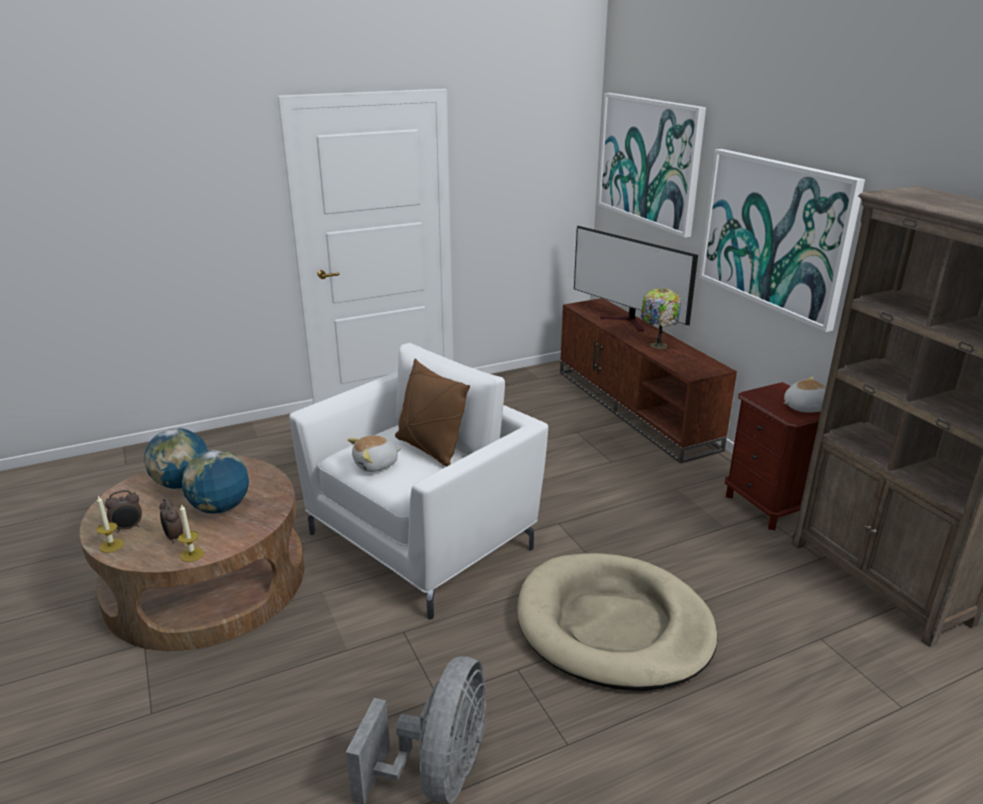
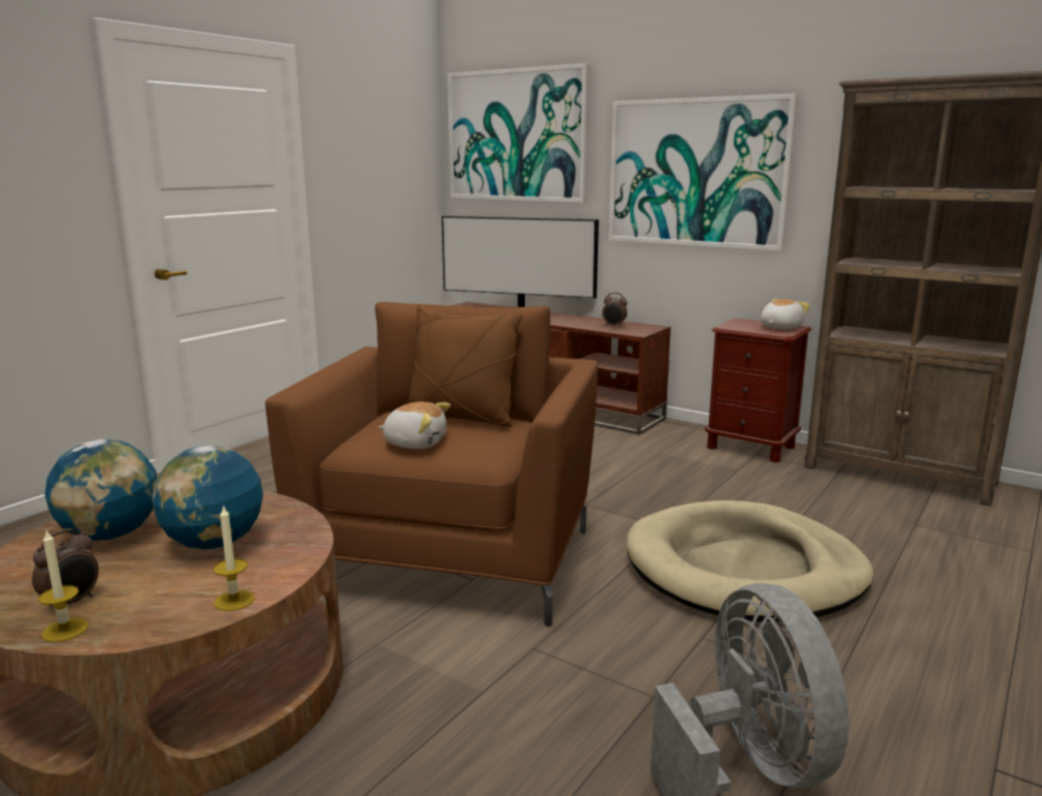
camera: 30 degrees left, 10 degrees down
(174, 538) = (176, 591): alarm clock -> alarm clock (614, 326)
(376, 464) = (415, 443): plush toy -> plush toy turned 105 degrees counterclockwise
(424, 539) = (452, 556): white armchair -> brown armchair
(657, 345) = (573, 321): table lamp -> none

